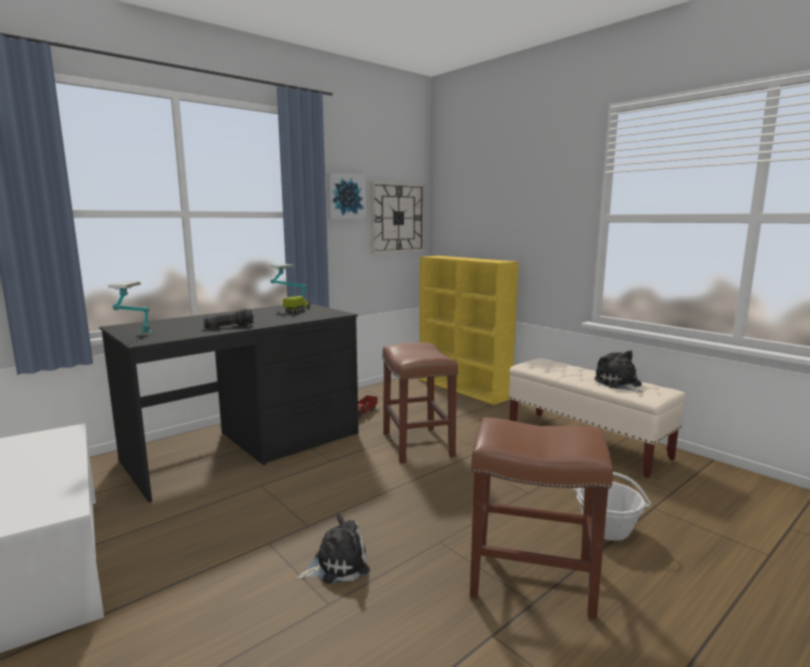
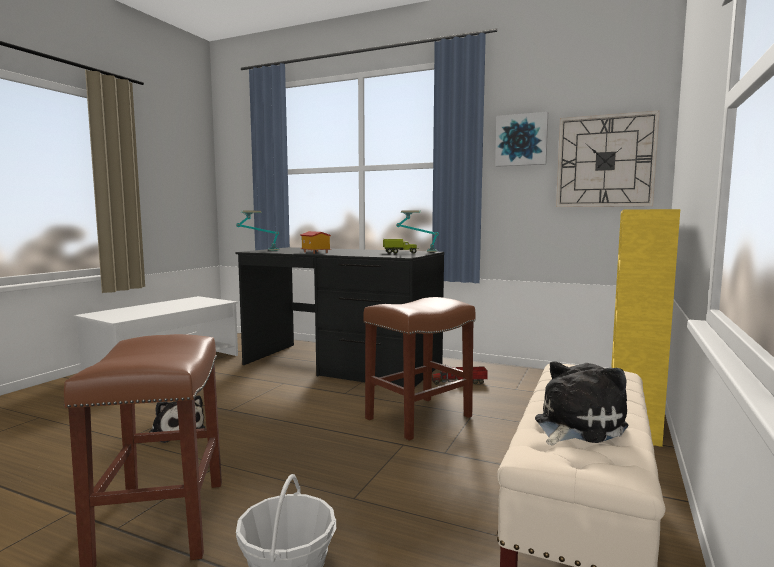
camera: 65 degrees right, 5 degrees down
(229, 326) = (315, 252): flashlight -> toy house

